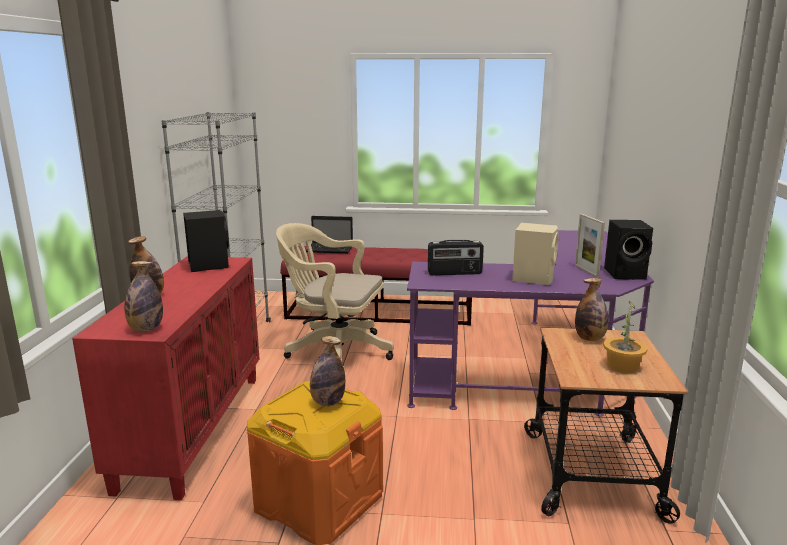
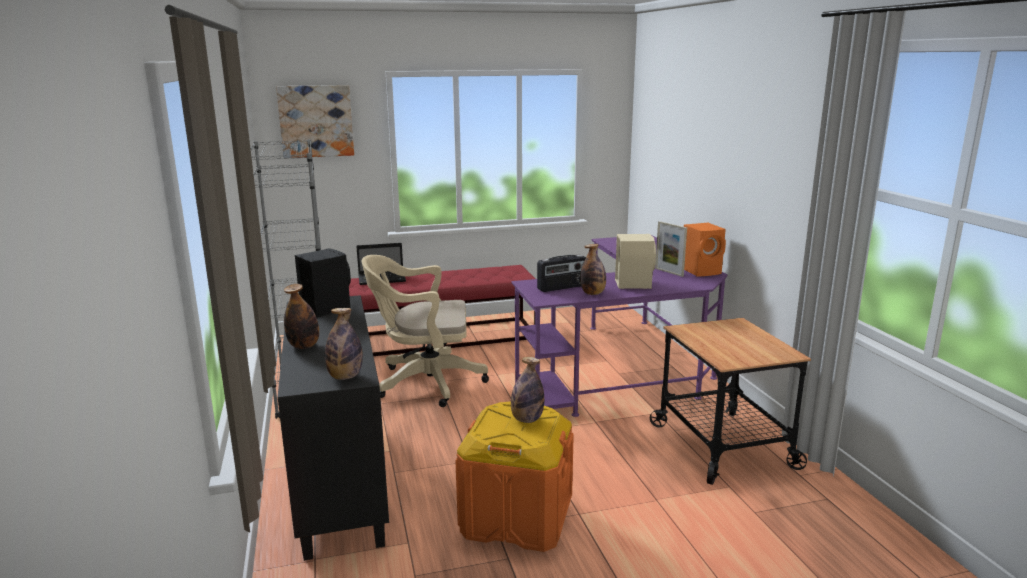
camera: 20 degrees left, 0 degrees up
(192, 428) = (338, 481): red cabinet -> black cabinet
(286, 99) = (316, 121): none -> picture
(590, 338) = (709, 329): bottle -> bottle (593, 293)
(622, 366) = (751, 347): potted plant -> none
(626, 274) = (702, 271): black speaker -> orange speaker

